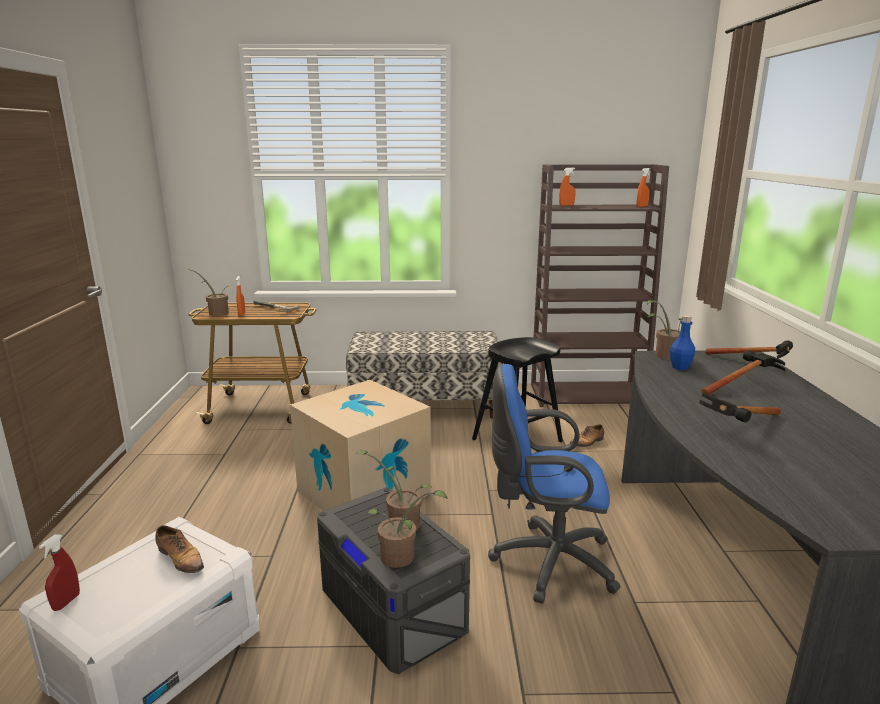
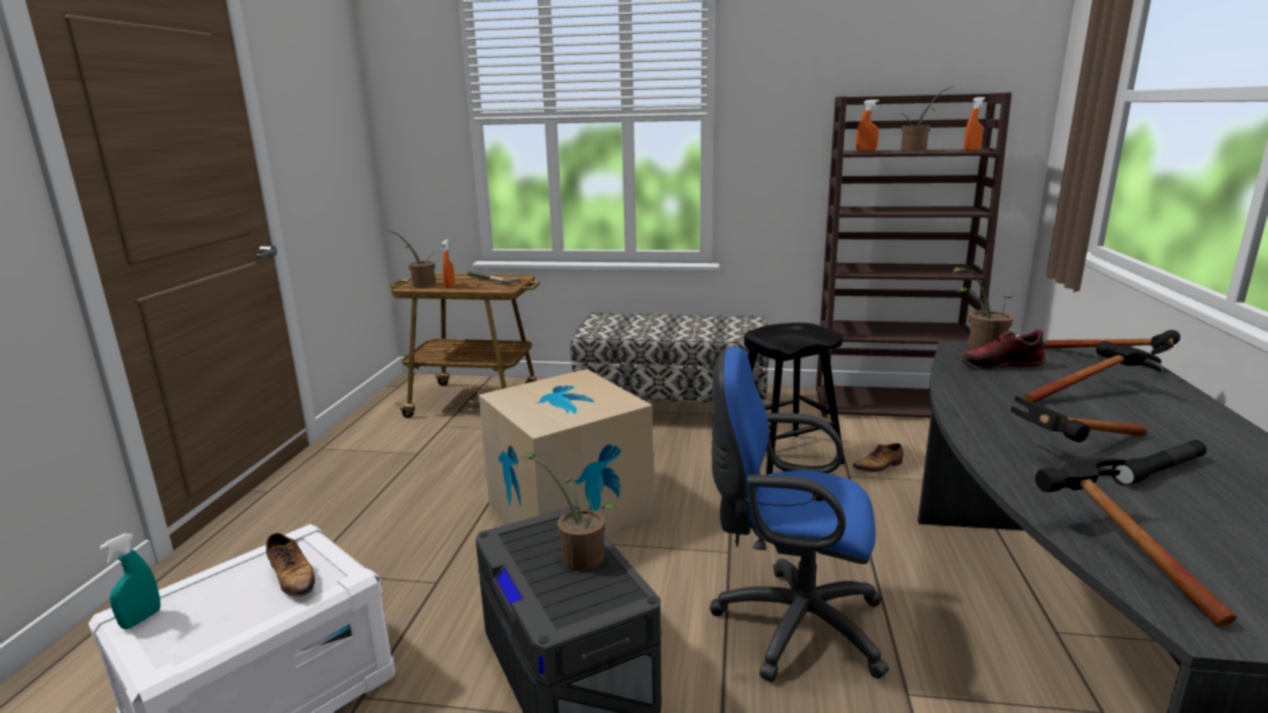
camera: 10 degrees right, 0 degrees up
(66, 602) = (141, 619): red spray bottle -> turquoise spray bottle
(402, 558) = (566, 602): potted plant -> potted plant (917, 150)
(680, 367) = (1000, 364): blue bottle -> shoe
(771, 490) = (1108, 548): none -> hammer
(791, 438) = (1158, 471): none -> black flashlight

